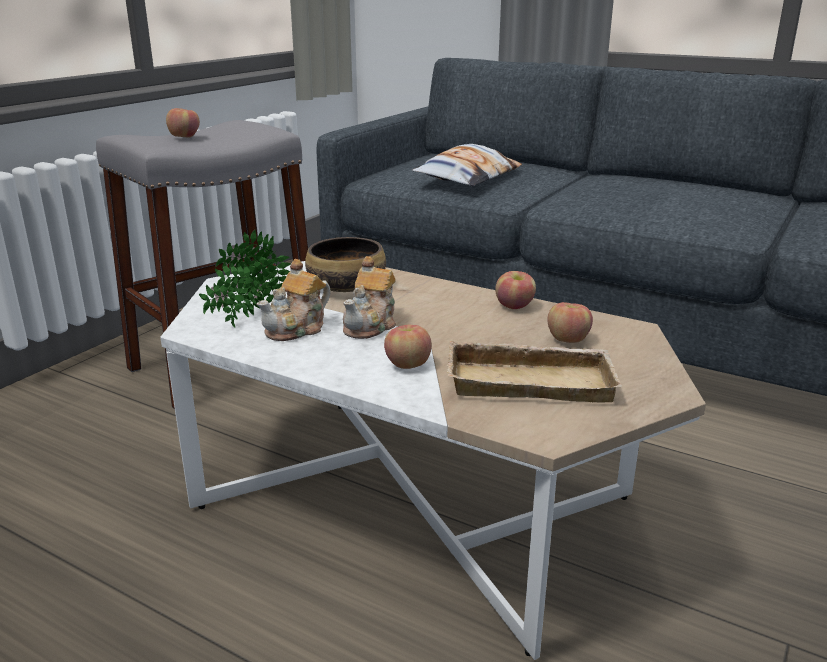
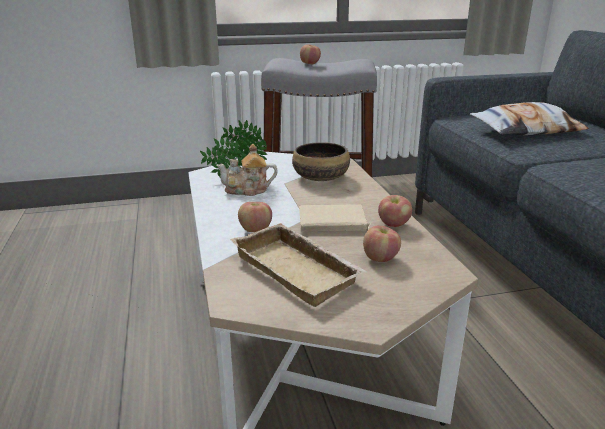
camera: 45 degrees right, 0 degrees up
(371, 326) = (285, 202): teapot -> none
(463, 327) = (332, 223): none -> beige book

